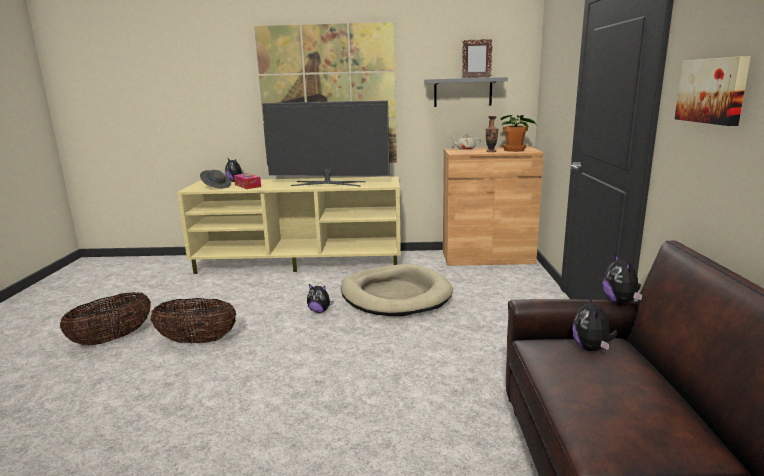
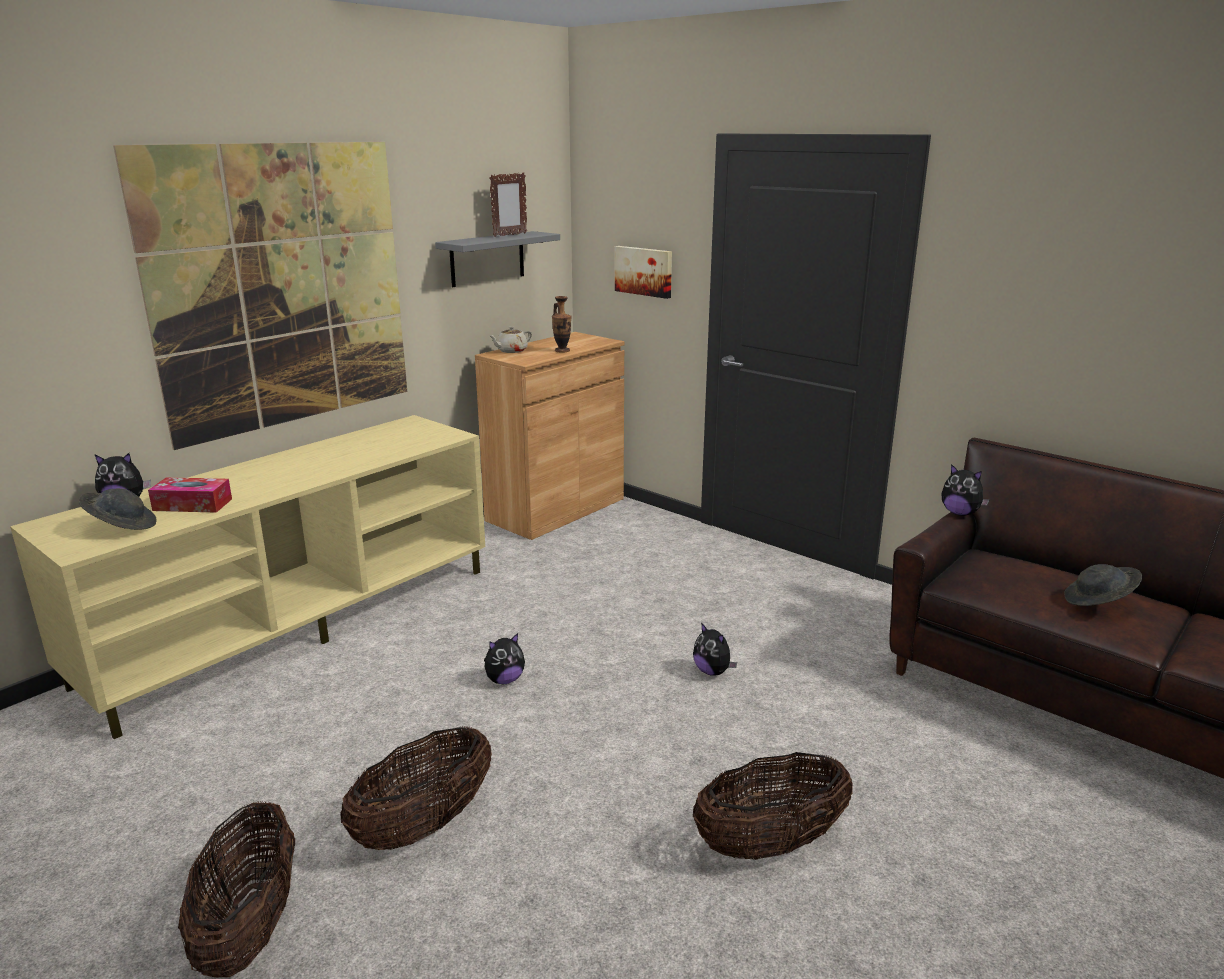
camera: 50 degrees left, 5 degrees up
(270, 432) = (770, 844): none -> basket
(328, 183) = (345, 458): television -> none
(395, 295) = (552, 609): beige dog bed -> none
(515, 150) = (582, 343): potted plant -> none
(591, 349) = (995, 567): plush toy -> plush toy (712, 671)
(622, 405) = (1098, 602): none -> grey hat
(713, 90) = (1011, 289): picture -> picture (644, 271)

